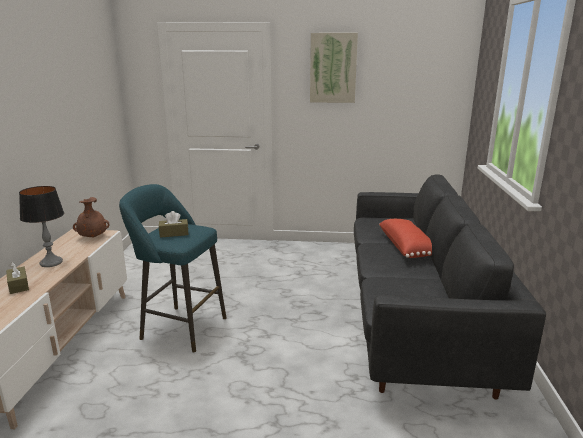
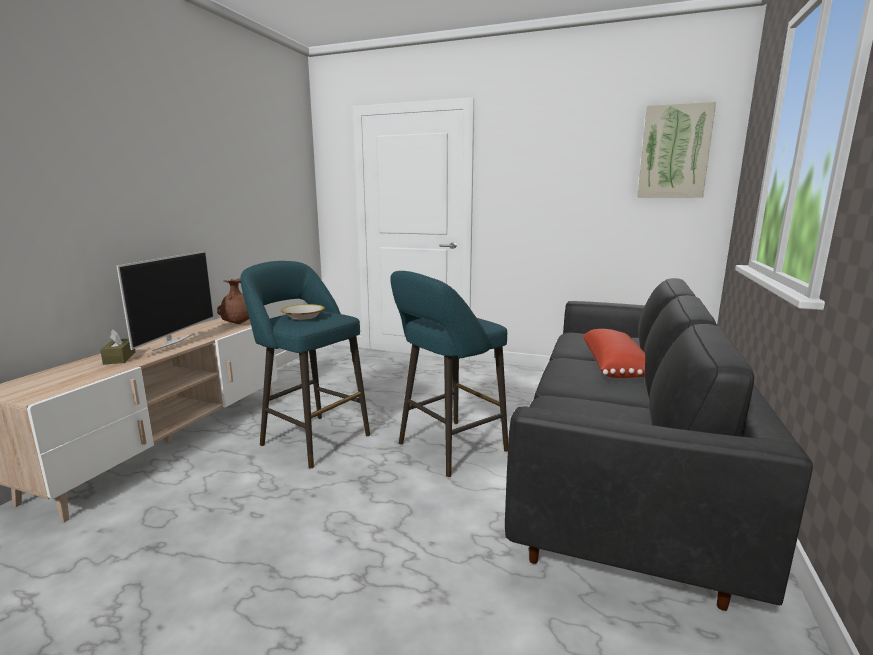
camera: 15 degrees right, 5 degrees down
(51, 262) = (173, 341): table lamp -> television
(174, 233) = (303, 317): brown tissue box -> bowl
(291, 321) = (447, 449): none -> turquoise stool
(333, 68) = (547, 149): picture -> picture (674, 152)

